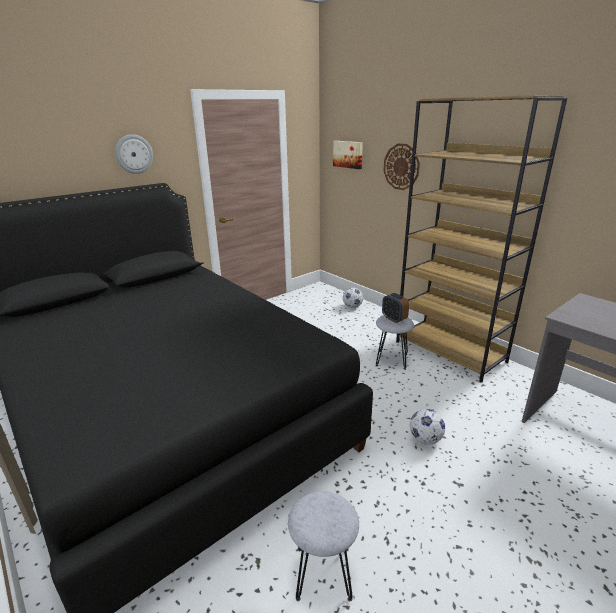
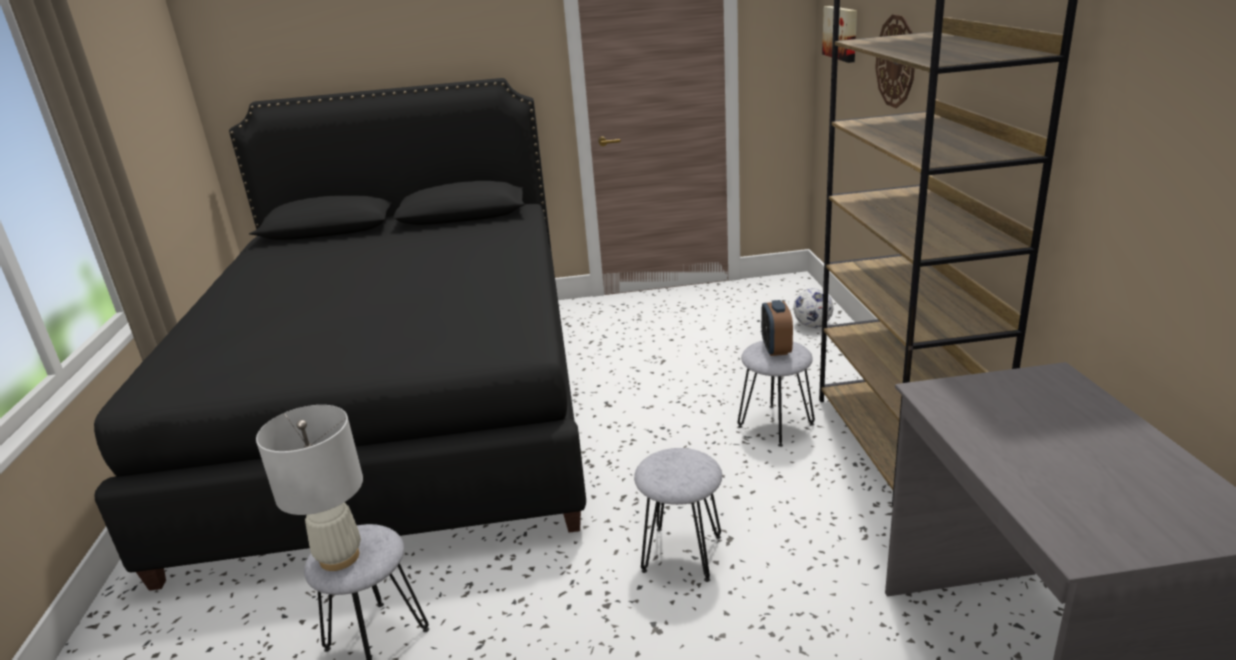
camera: 35 degrees right, 0 degrees up
(134, 154) = (464, 35): wall clock -> none
(322, 525) = (339, 557): none -> white table lamp
(425, 439) = (682, 553): football -> grey stool

